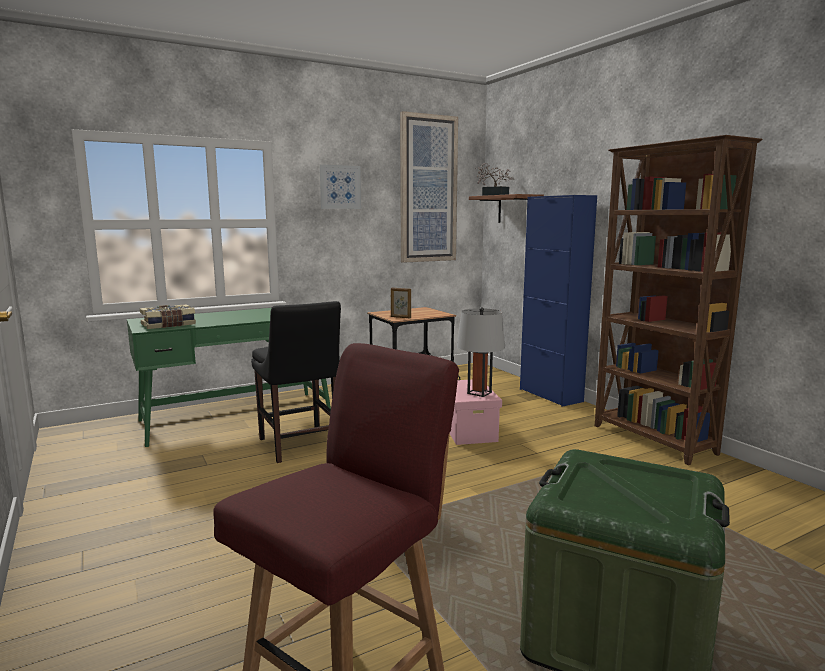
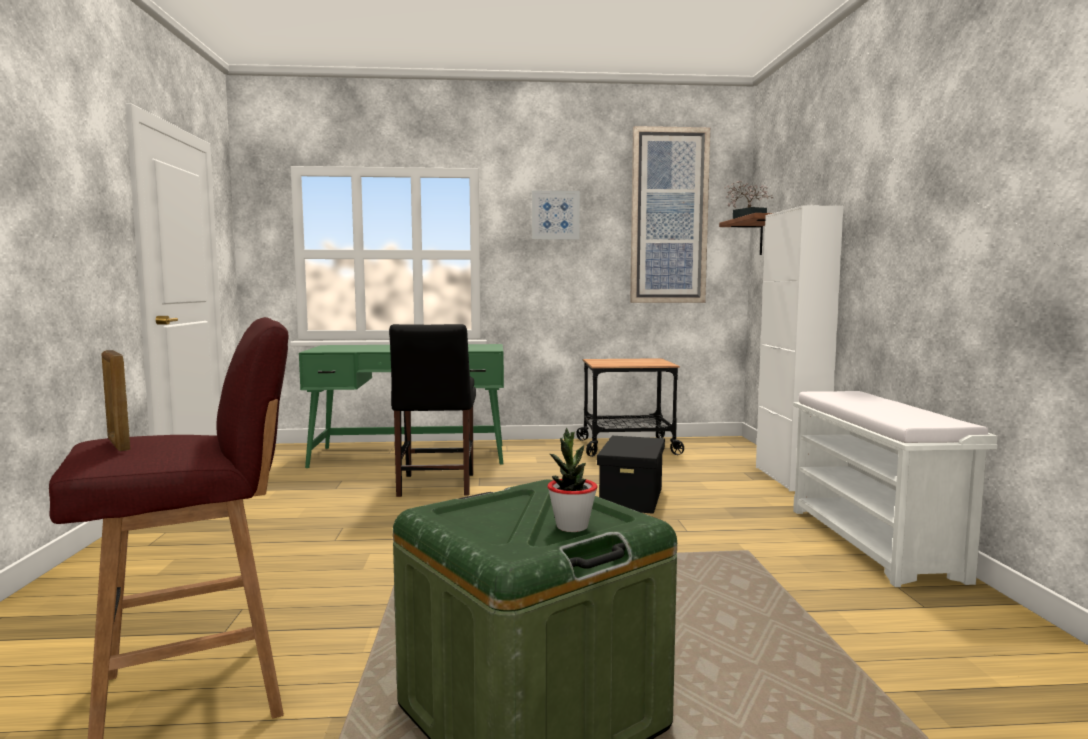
camera: 25 degrees right, 5 degrees down
(169, 325) = (340, 350): book -> none
(400, 317) = (608, 364): picture frame -> picture frame (118, 444)
(468, 430) = (632, 498): pink storage box -> black storage box
(479, 393) = (639, 450): grey table lamp -> none
(550, 395) = (790, 478): blue cabinet -> white cabinet
(653, 440) = (874, 543): brown bookcase -> white bench
(668, 492) = (571, 527): none -> potted plant

